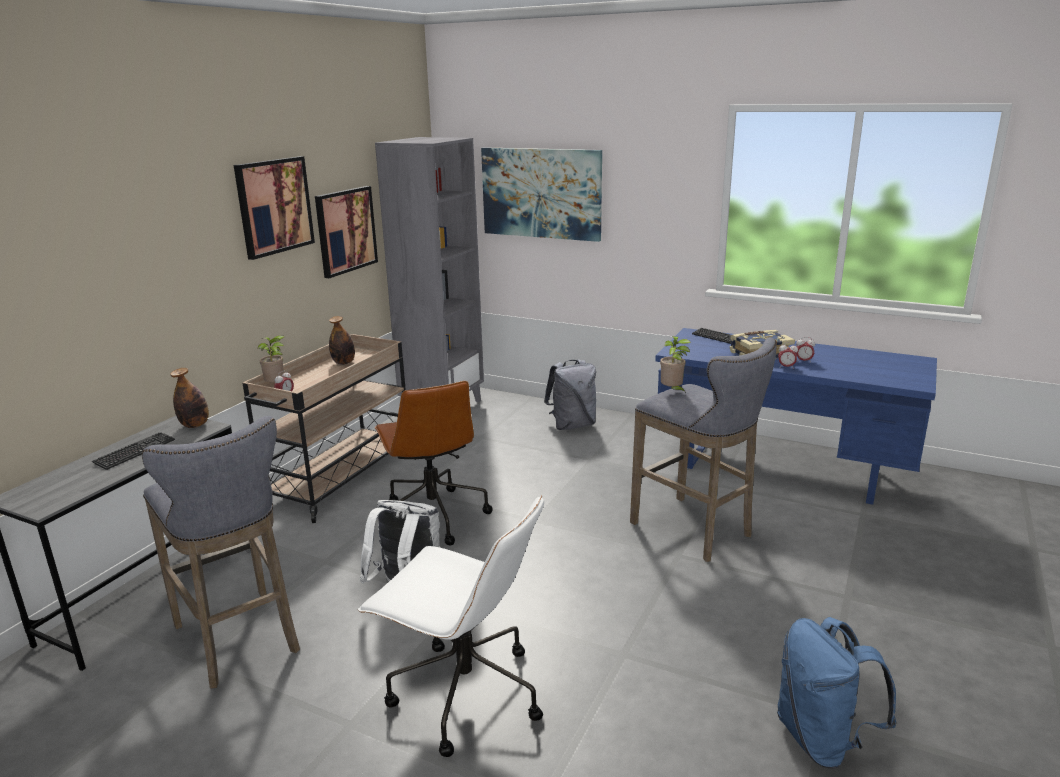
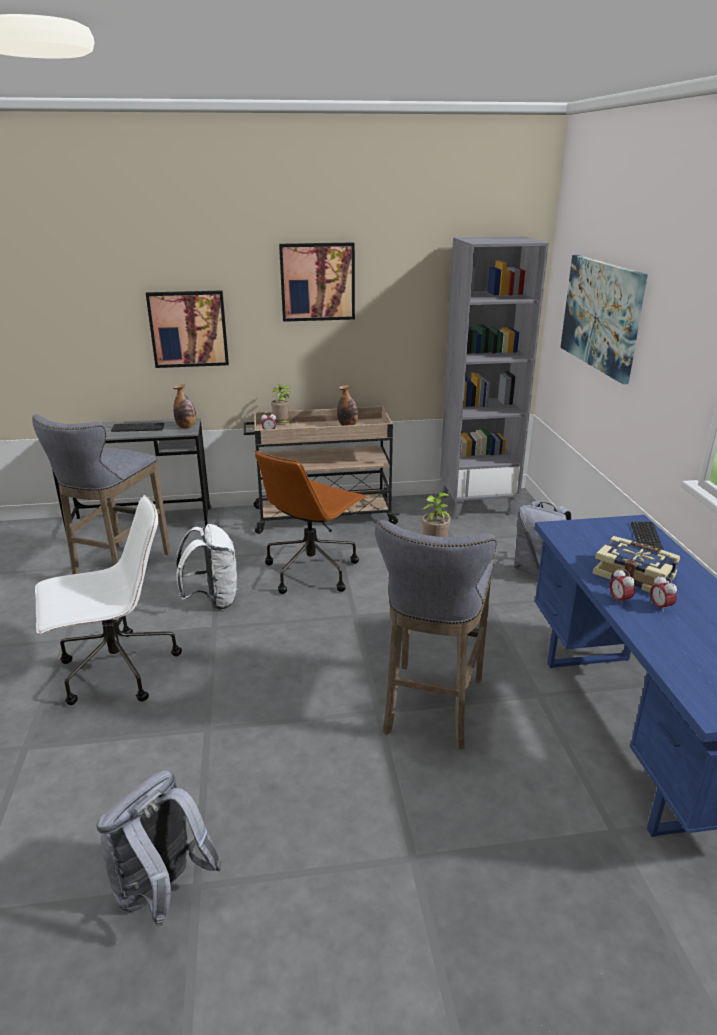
camera: 55 degrees right, 5 degrees up
(345, 230) = (401, 315): picture -> picture (188, 329)
(464, 694) = (116, 671): white office chair -> white office chair turned 105 degrees counterclockwise
(822, 739) = (162, 892): blue backpack -> grey backpack

